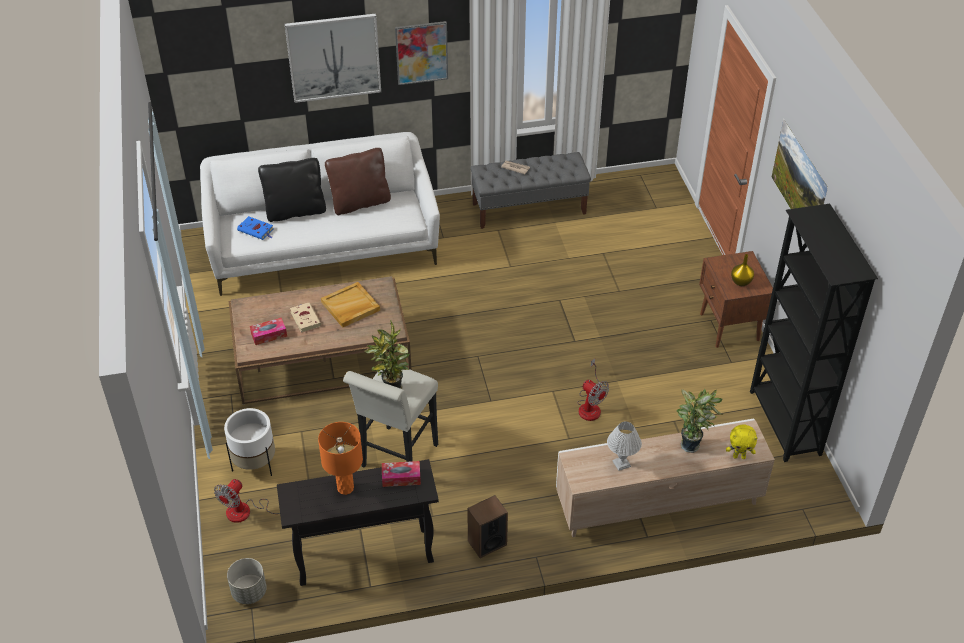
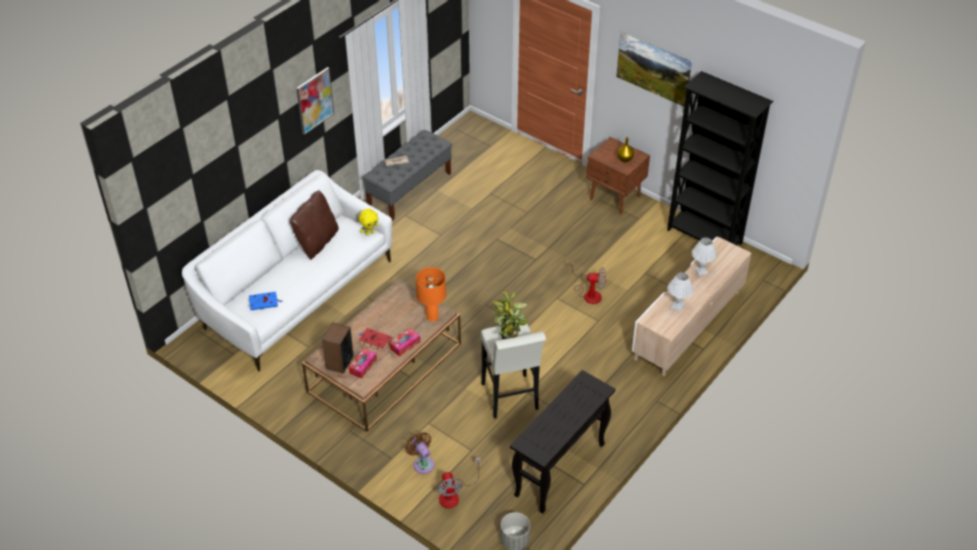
camera: 40 degrees left, 0 degrees up
(255, 464) = (422, 463): white planter -> brown fan
(295, 211) = (276, 274): black pillow -> none
(305, 318) = (374, 340): beige book -> red book
(334, 57) = (259, 133): picture -> none
(345, 488) = (554, 419): orange table lamp -> orange table lamp (432, 317)
(350, 307) = (396, 315): beige tray -> none
(401, 478) = (579, 391): tissue box -> tissue box (405, 345)
(487, 543) = (621, 412): speaker -> speaker (339, 362)
(691, 444) = (701, 271): potted plant -> white table lamp
(739, 456) = (732, 262): yellow plush toy -> yellow plush toy (369, 233)

